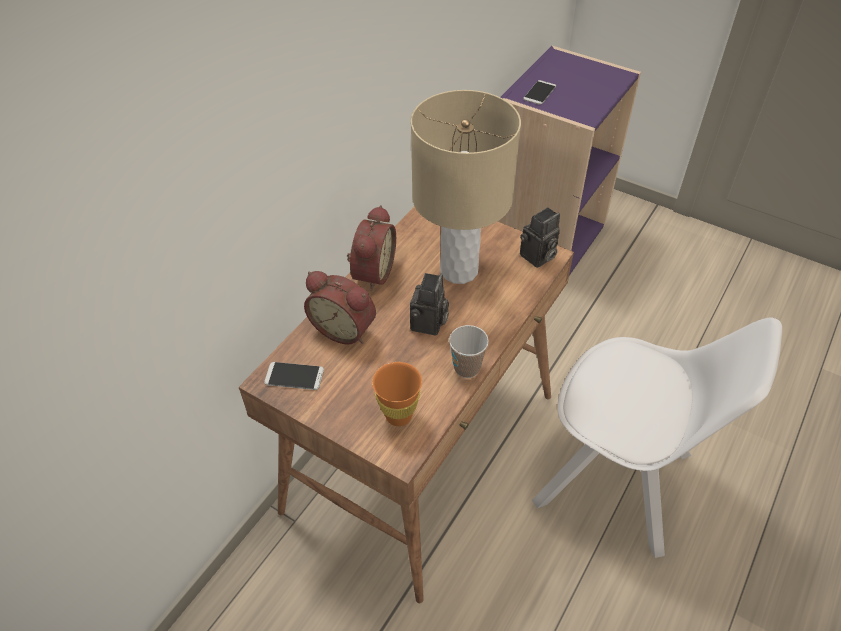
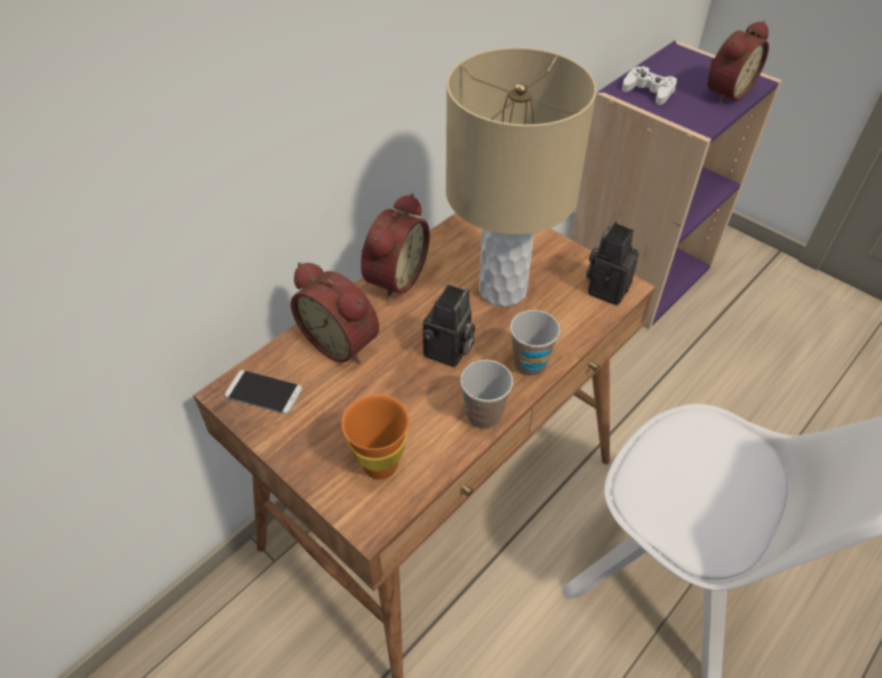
camera: 10 degrees right, 0 degrees up
(492, 324) = (529, 364): none -> cup
(537, 257) = (606, 287): camera -> camera turned 150 degrees clockwise
(539, 93) = (648, 91): phone -> white game controller
(599, 87) = (725, 92): none -> alarm clock

